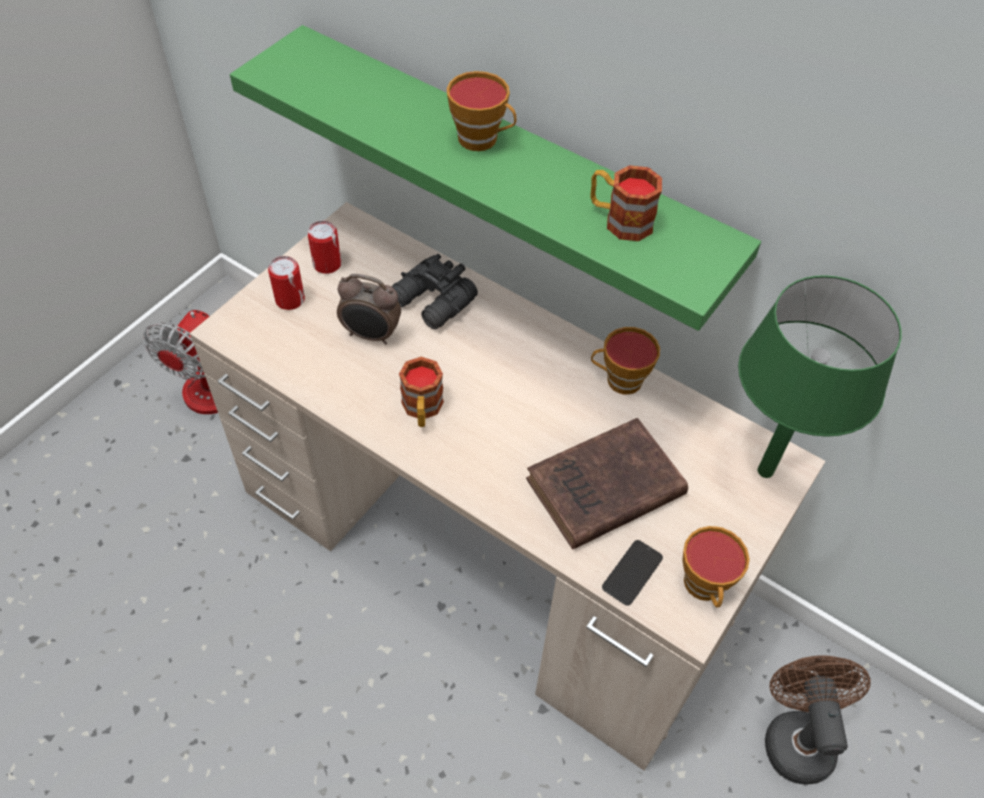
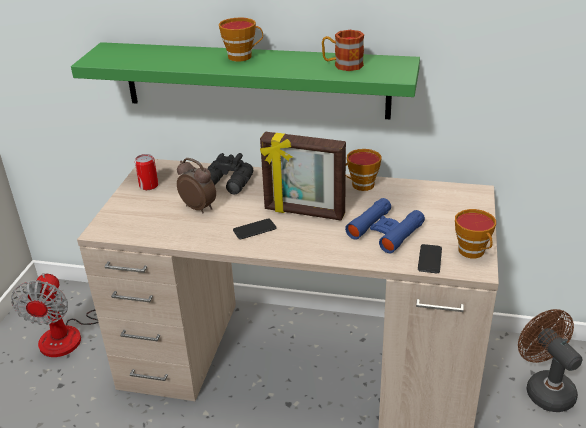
camera: 20 degrees left, 20 degrees down
(290, 300) = (135, 206): can -> none
(371, 335) = (199, 207): alarm clock -> alarm clock turned 135 degrees counterclockwise
(422, 410) = (254, 229): mug -> phone
(507, 404) = (304, 212): none -> picture frame
(601, 489) = (385, 231): brown book -> blue binoculars
(765, 470) = (467, 198): green table lamp -> none

